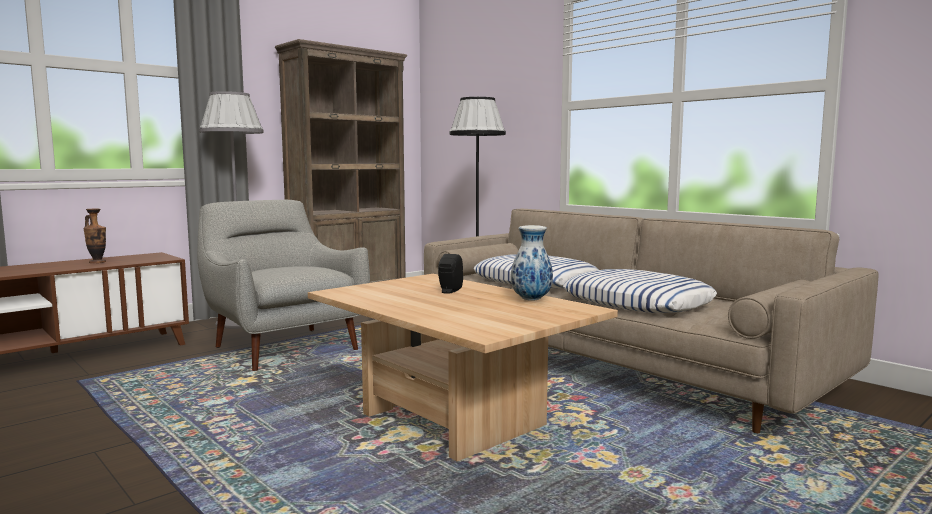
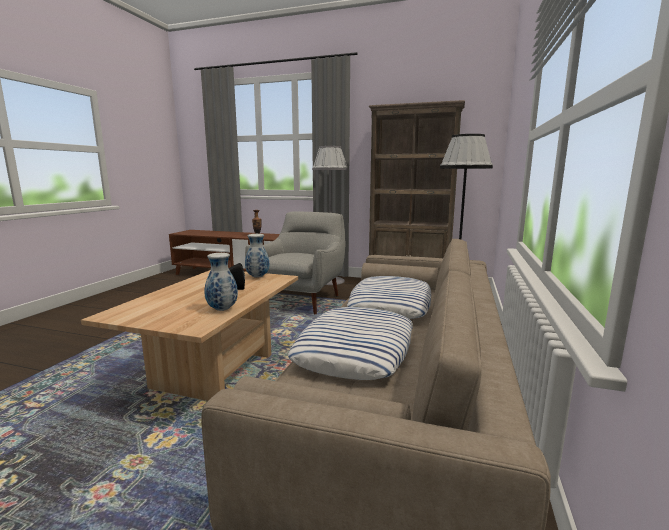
camera: 60 degrees right, 5 degrees up
(405, 282) = (257, 276): none -> vase

